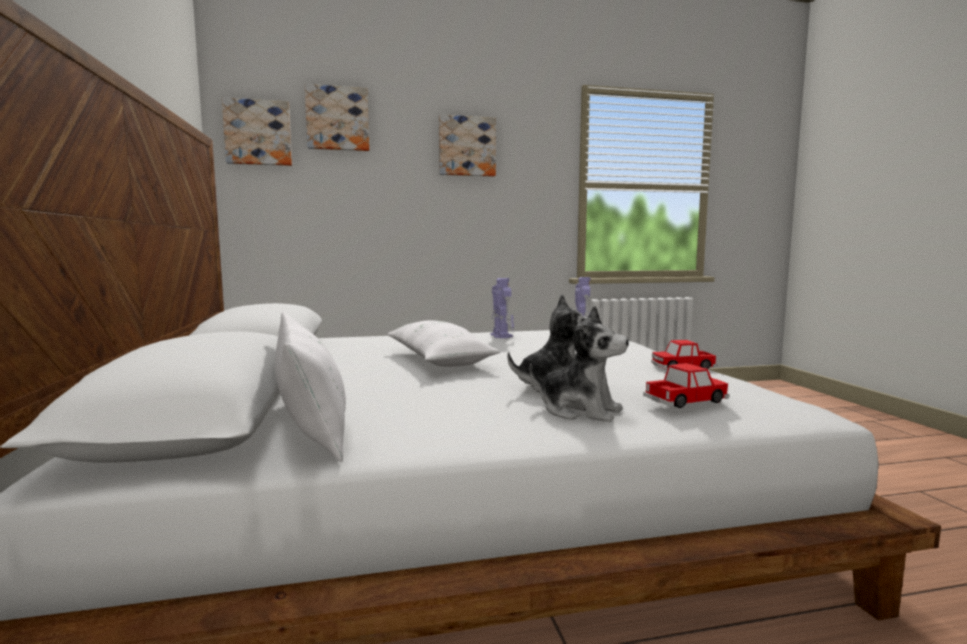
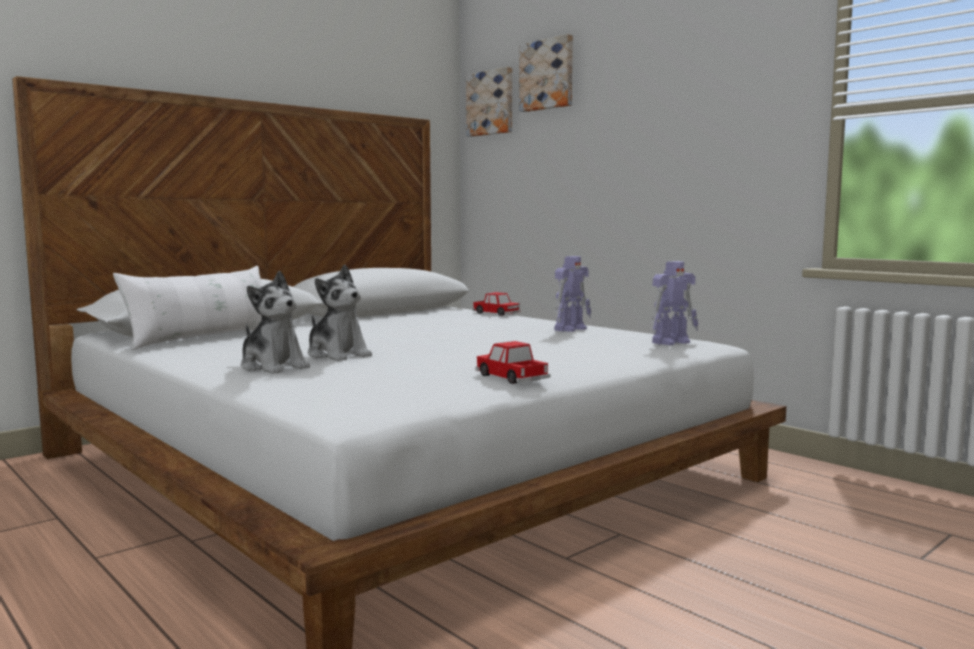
camera: 60 degrees right, 0 degrees up
(437, 359) = (412, 331): white pillow -> none
(467, 146) = (670, 81): picture -> none
(579, 411) = (273, 366): plush toy -> plush toy turned 45 degrees counterclockwise
(686, 400) = (317, 377): toy car -> toy car (496, 313)

